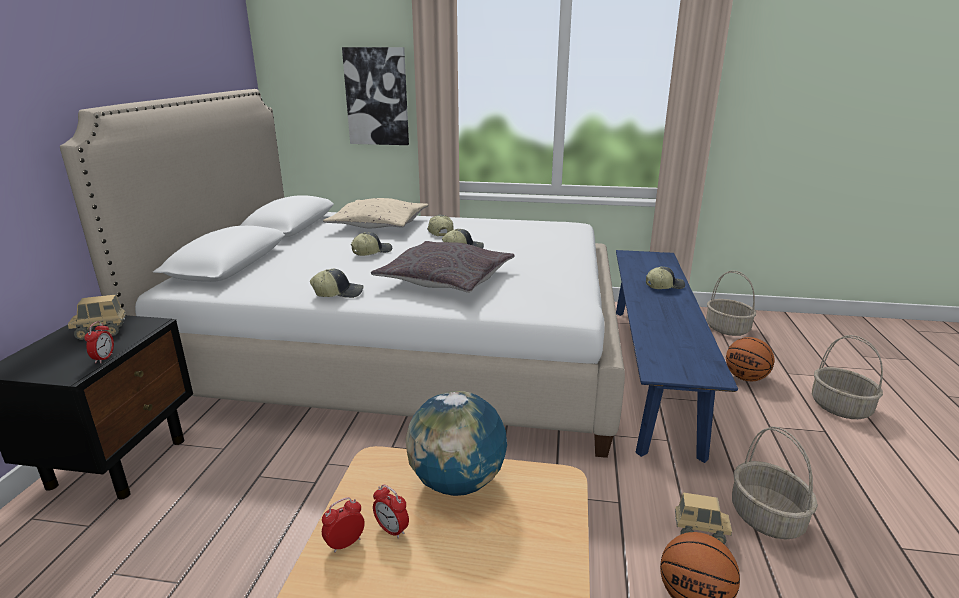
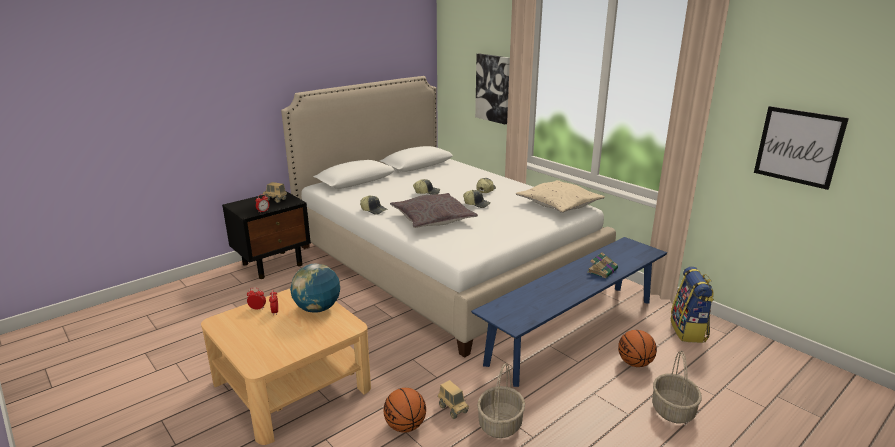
camera: 40 degrees right, 0 degrees up
(379, 225) = (462, 176): beige pillow -> beige pillow (559, 204)
(664, 286) = (602, 270): cap -> book
(728, 329) = (688, 331): basket -> backpack
(806, 102) = (798, 146): none -> picture

